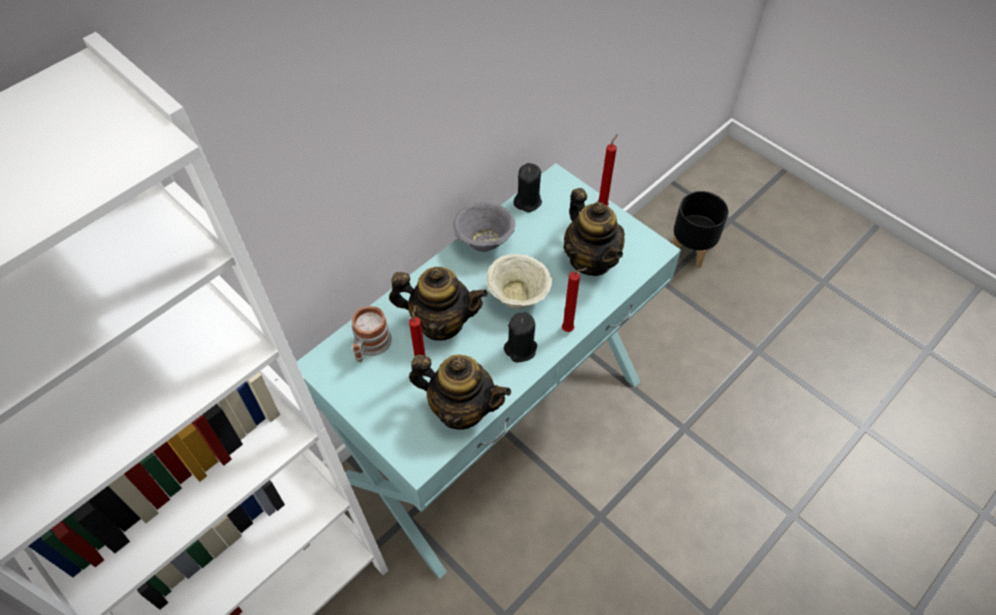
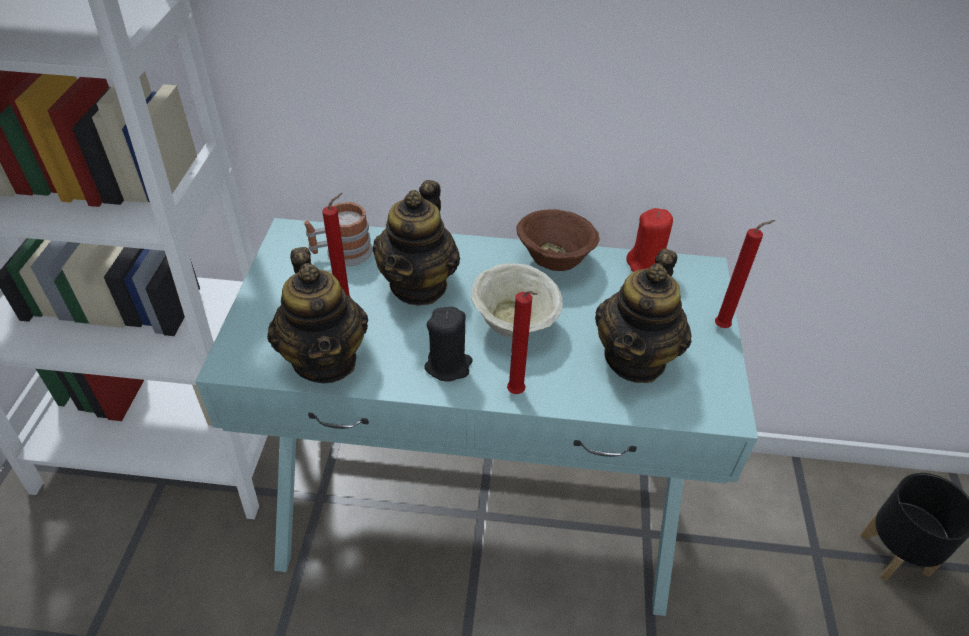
camera: 50 degrees right, 10 degrees down
(440, 322) = (419, 285): teapot -> teapot turned 45 degrees clockwise
(484, 242) = (553, 261): grey bowl -> brown bowl
(527, 201) = (646, 264): black candle -> red candle

